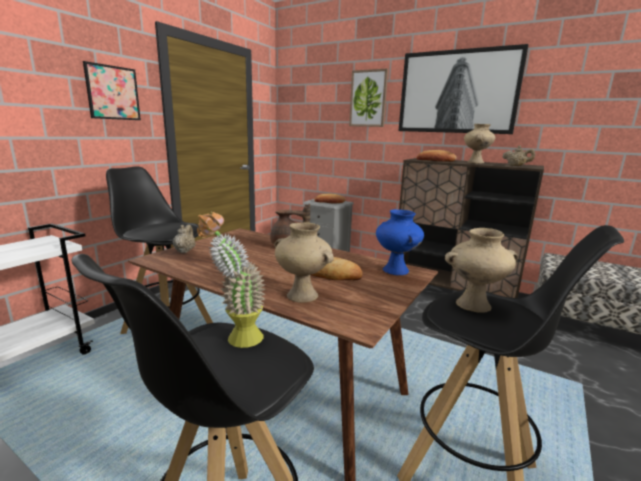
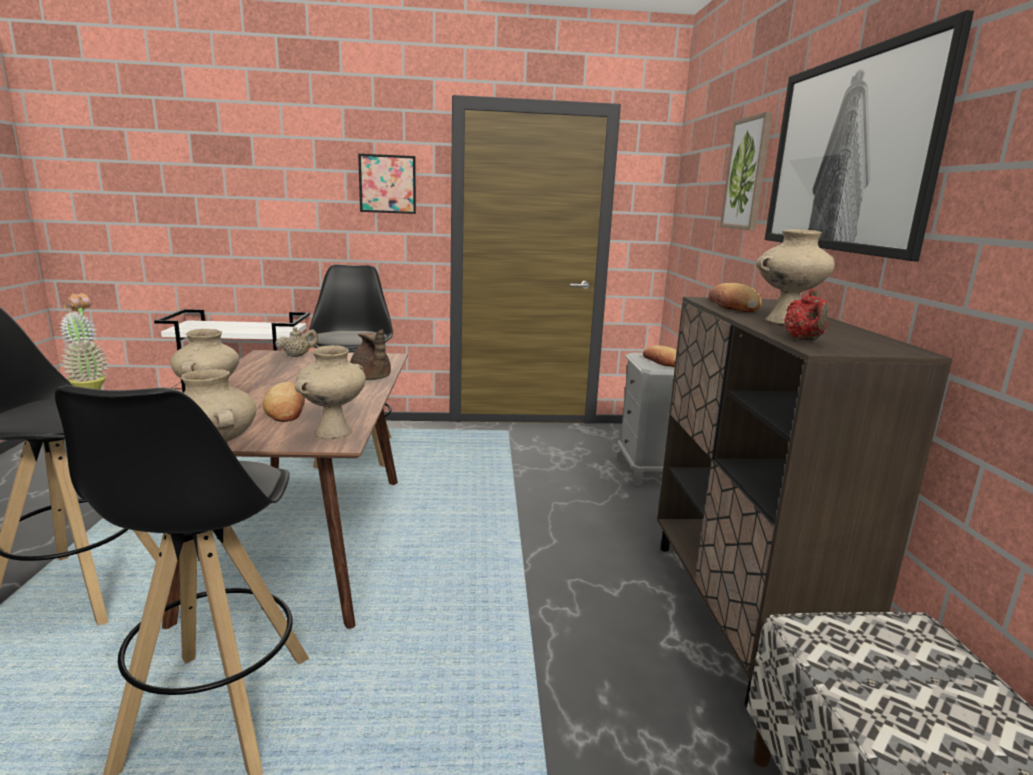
camera: 55 degrees right, 0 degrees up
(396, 270) = (333, 432): blue vase -> beige vase
(516, 166) = (804, 340): beige teapot -> red teapot

